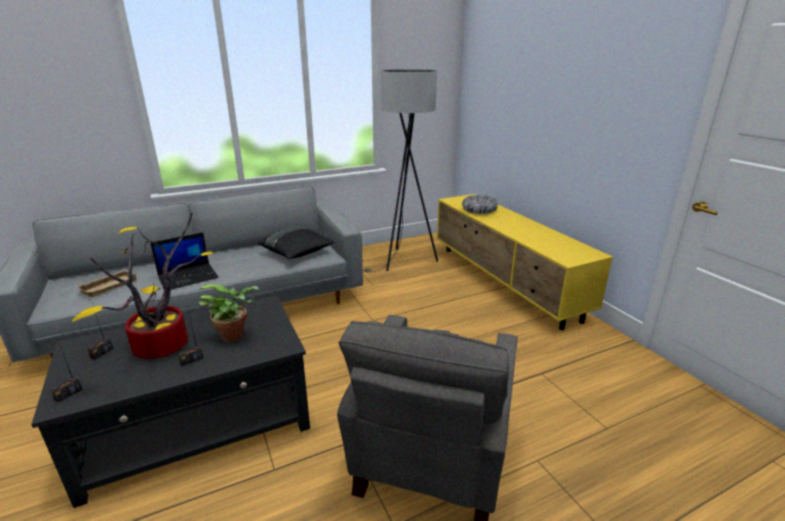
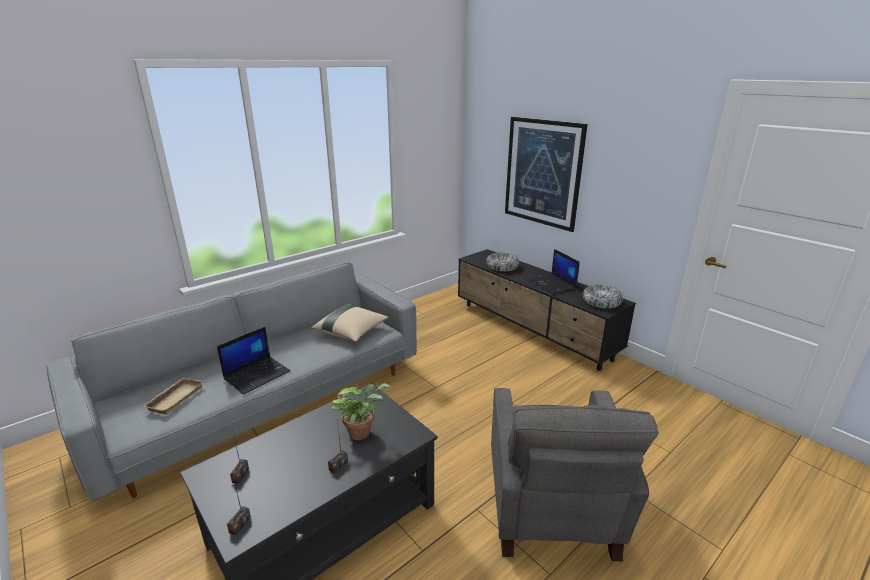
camera: 15 degrees left, 0 degrees up
(161, 348) = (299, 459): potted plant -> none
(297, 253) = (351, 332): black pillow -> beige pillow
(404, 262) = (434, 322): grey floor lamp -> none
(505, 282) = (533, 331): yellow tv stand -> black tv stand
(525, 230) = (553, 284): none -> laptop
(529, 107) = (542, 173): none -> picture
(571, 251) = (601, 302): none -> bowl

